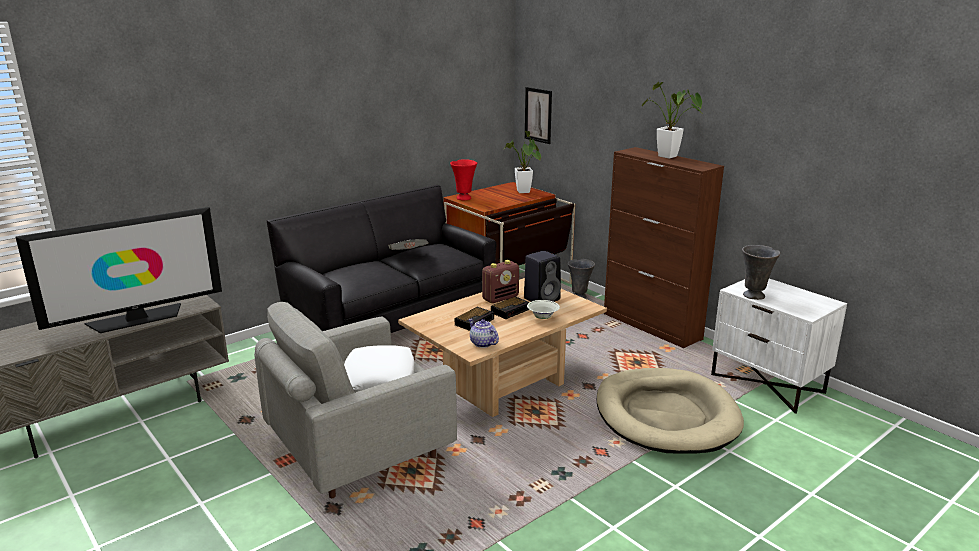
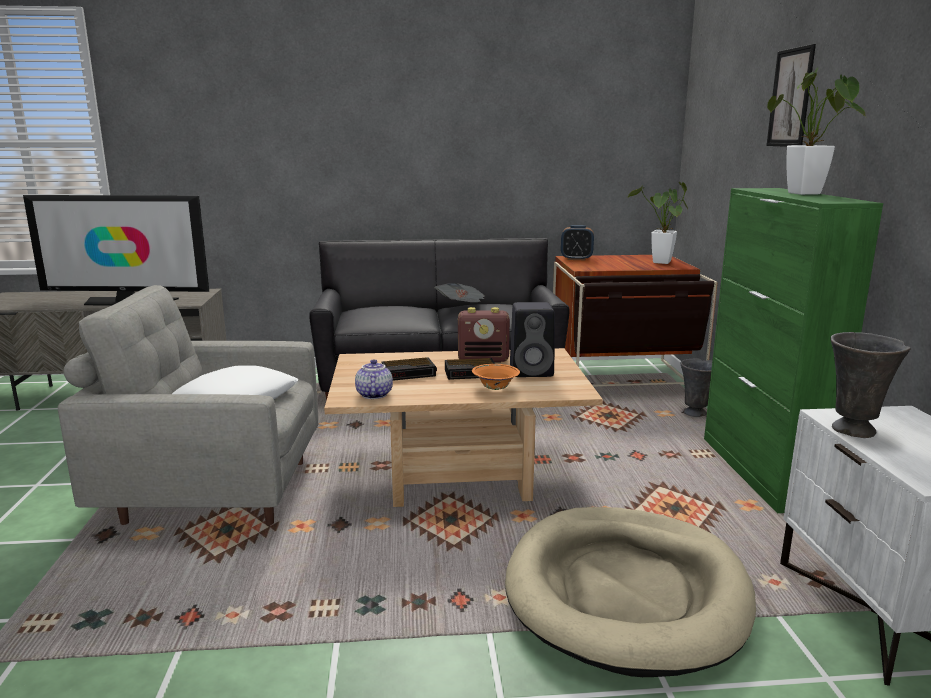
camera: 35 degrees right, 5 degrees down
(464, 198) = (576, 259): red vase -> alarm clock
(538, 115) = (698, 161): picture -> picture (790, 98)
(542, 317) = (495, 388): white bowl -> orange bowl
(652, 327) = (760, 473): brown cabinet -> green cabinet

